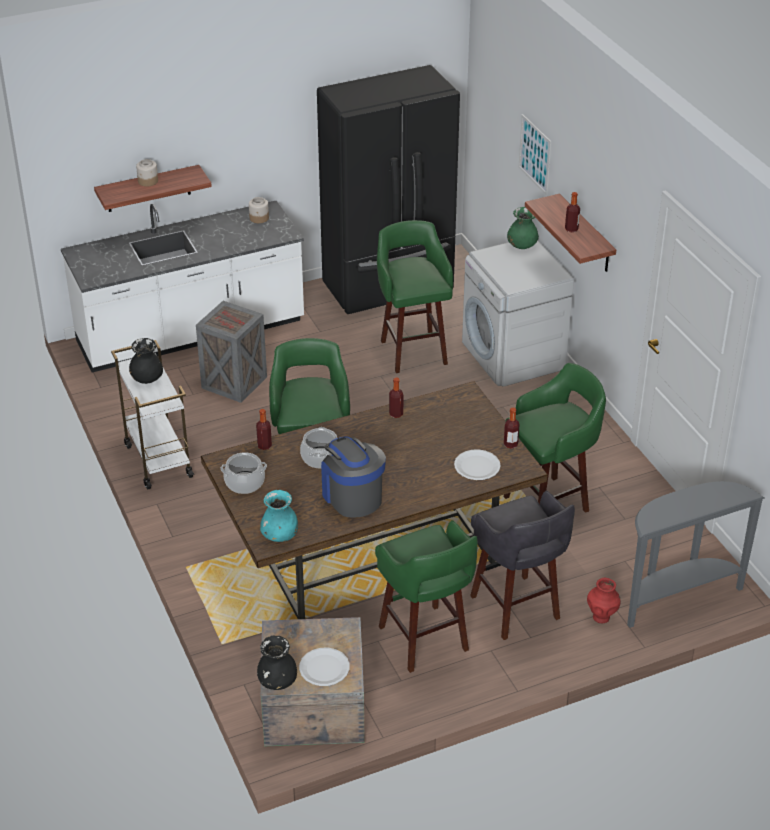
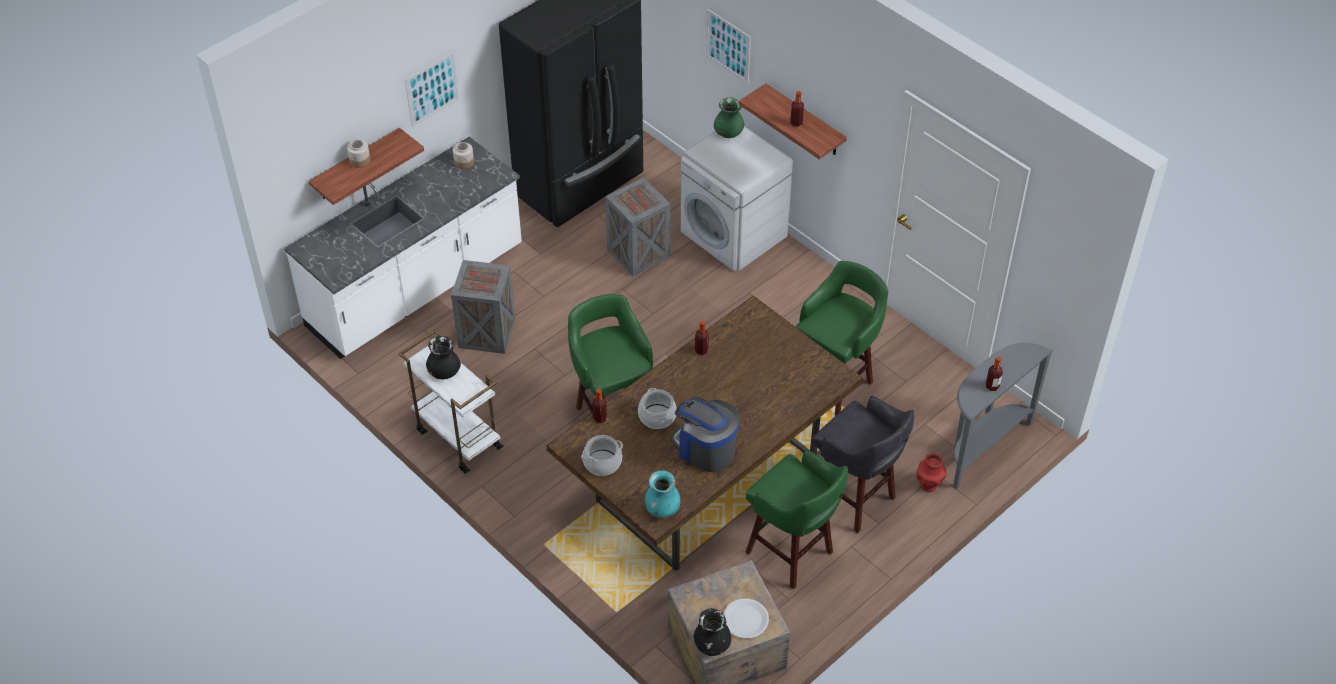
camera: 20 degrees left, 10 degrees up
(238, 136) = (432, 89): none -> picture
(413, 350) = (639, 252): green stool -> crate
(477, 466) = (799, 386): white plate -> none
(510, 444) = (817, 355): bottle -> bottle (992, 386)

